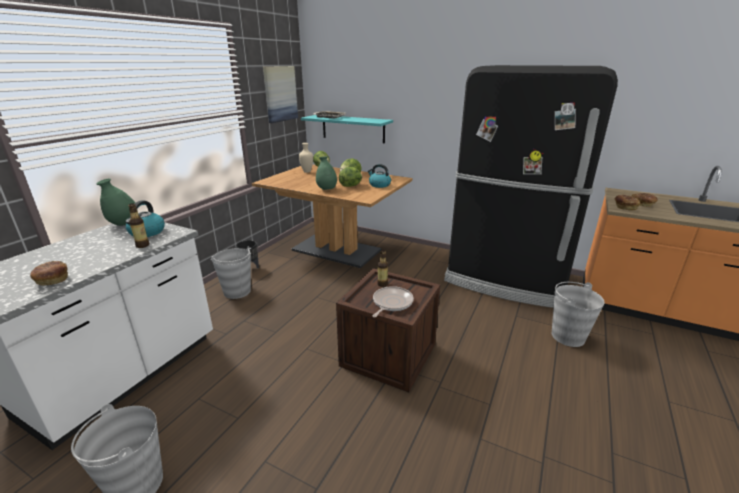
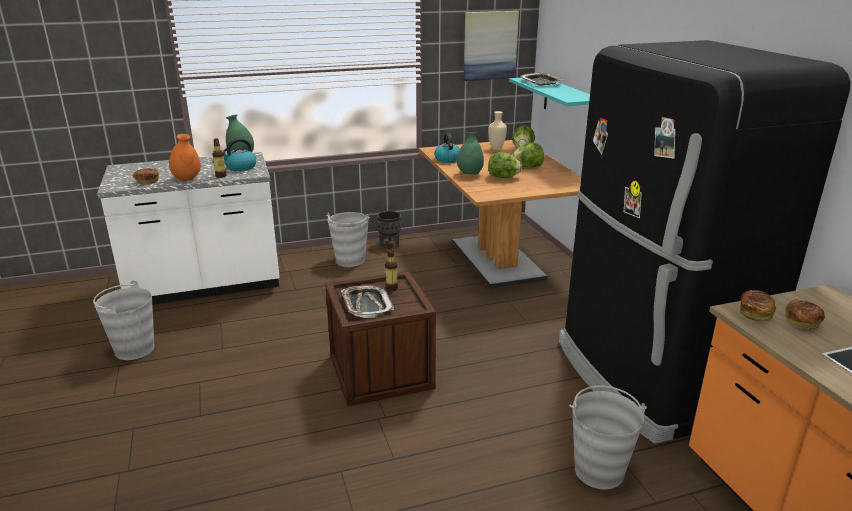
camera: 45 degrees right, 0 degrees up
(105, 260) = (187, 179): none -> orange vase
(379, 185) = (536, 185): kettle -> kettle (447, 159)
(391, 303) = (366, 305): frying pan -> tray

